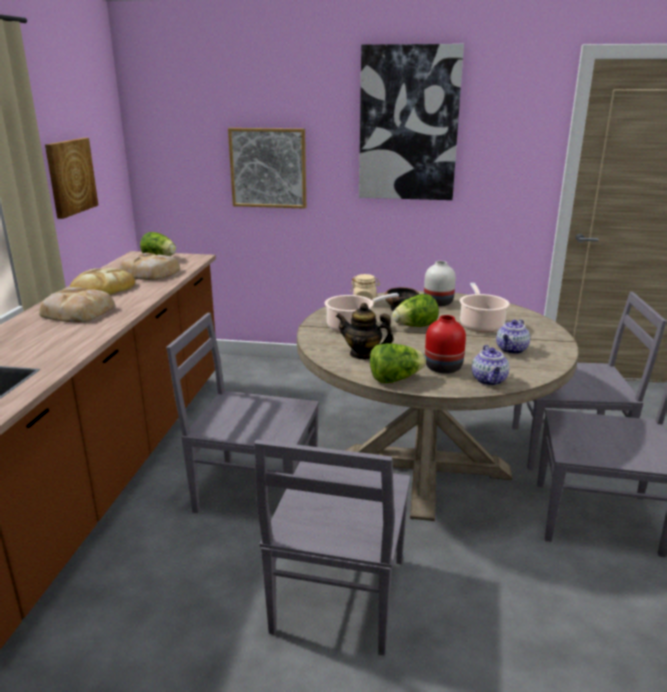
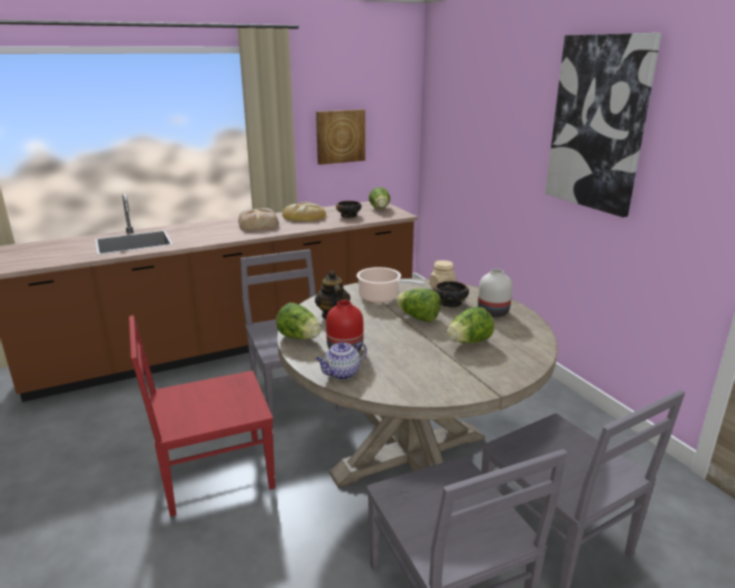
camera: 55 degrees right, 0 degrees up
(150, 273) = (348, 216): bread -> bowl
(268, 168) = (492, 151): picture -> none
(338, 597) = (213, 474): grey chair -> red chair
(481, 324) = (468, 342): cooking pot -> lettuce
(511, 350) = (426, 369): teapot -> none

